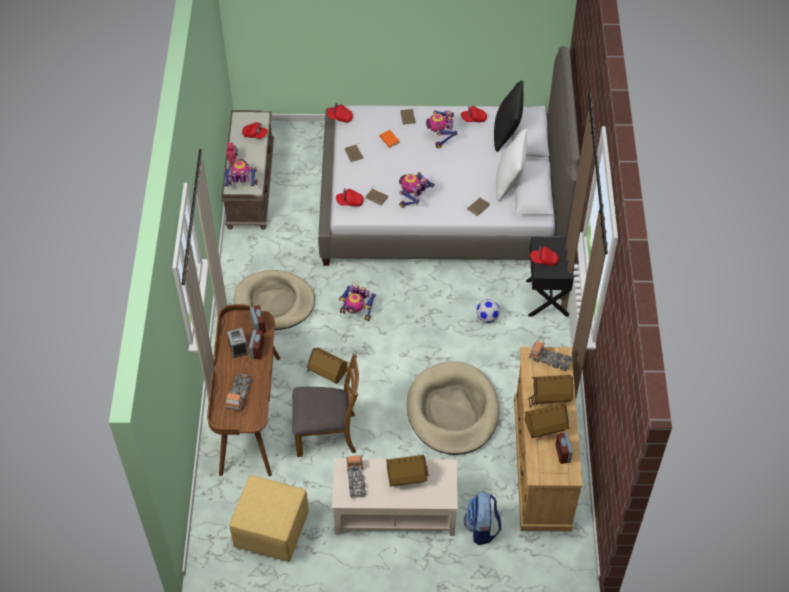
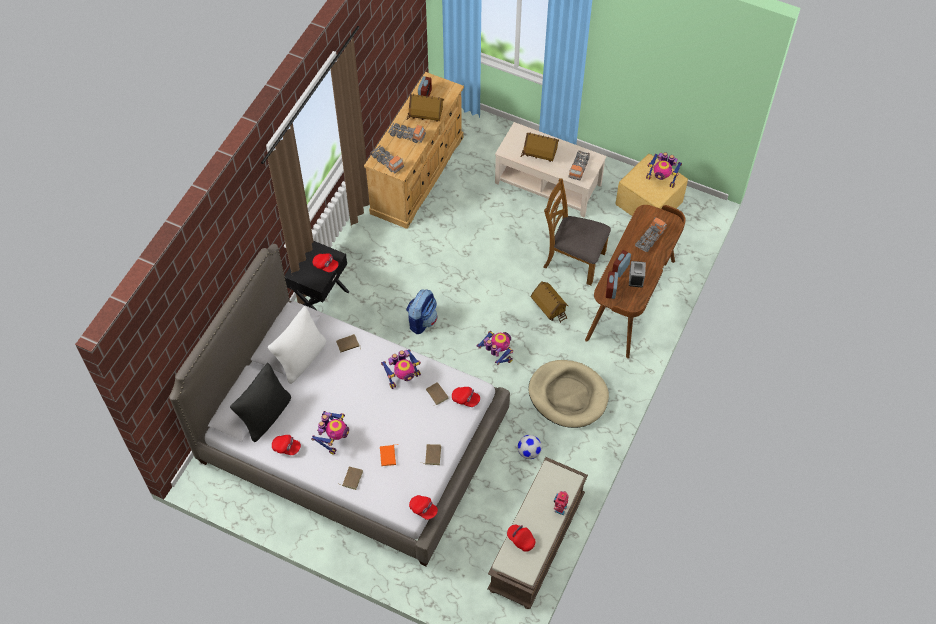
camera: 155 degrees left, 5 degrees up
(241, 187) = (562, 476): toy robot -> toy robot (661, 179)
(453, 411) = (462, 238): beige dog bed -> none
(482, 528) = (490, 149): backpack -> backpack (422, 320)
(487, 317) = (385, 304): football -> football (529, 452)
(550, 398) = (407, 135): toy house -> toy truck

